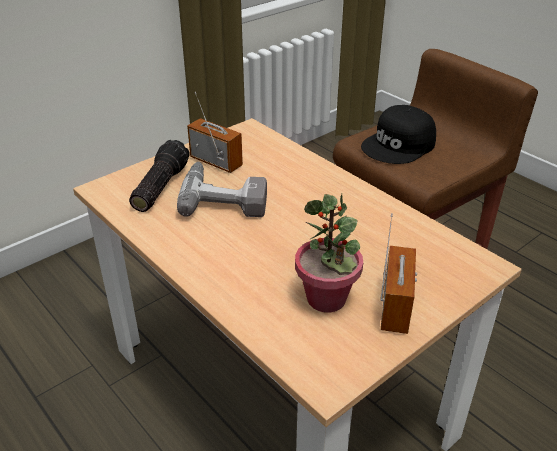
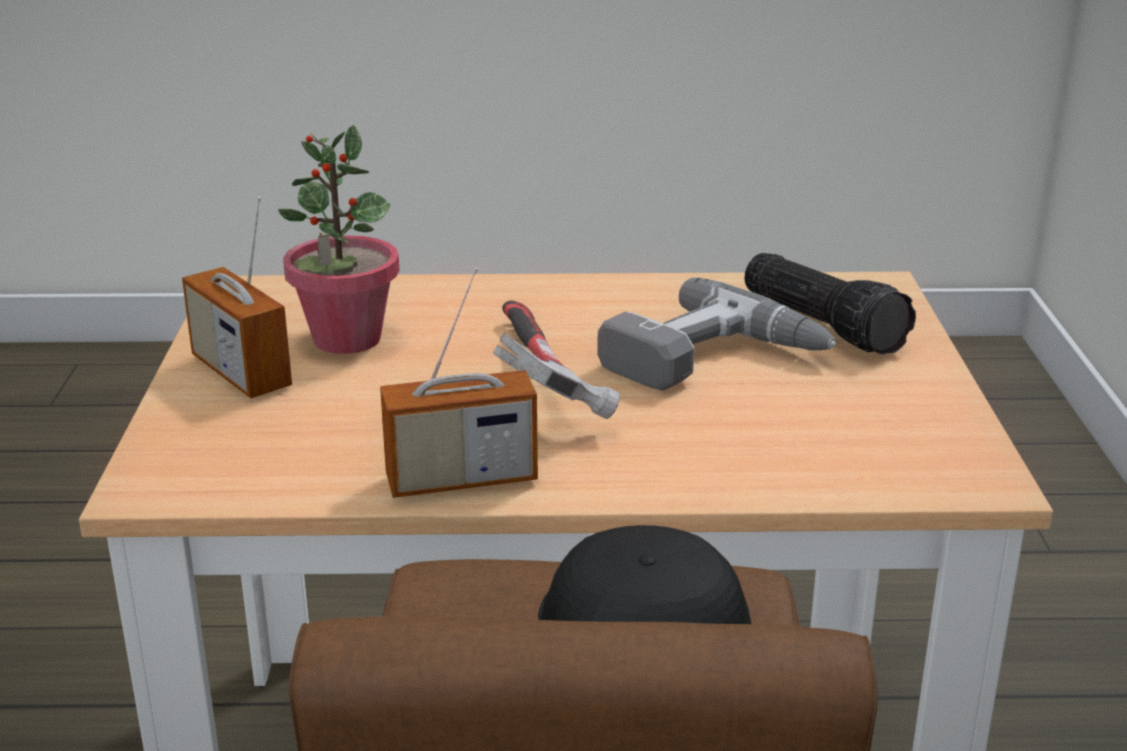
camera: 130 degrees right, 10 degrees down
(216, 162) = (857, 394): radio -> radio (461, 479)
(292, 225) = (539, 381): none -> hammer

